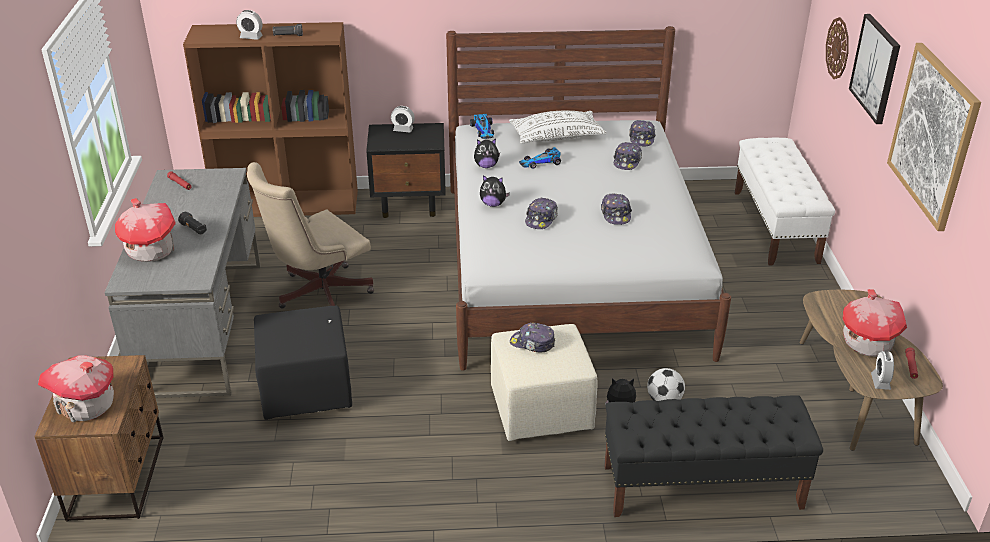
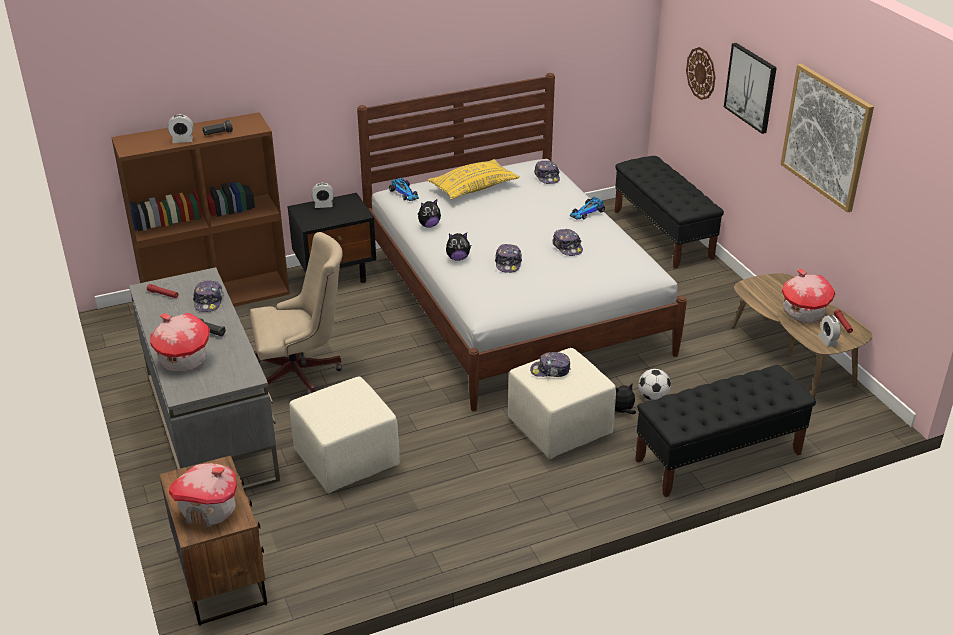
camera: 20 degrees left, 0 degrees up
(307, 389) = (347, 459): black ottoman -> beige ottoman
(317, 294) = (302, 374): beige office chair -> beige office chair turned 135 degrees counterclockwise
(541, 162) = (475, 213): toy car -> toy car (587, 212)
(557, 137) = (473, 188): white pillow -> yellow pillow
(627, 161) = (548, 199): cap -> cap (209, 301)
(775, 226) = (663, 234): white bench -> black bench

